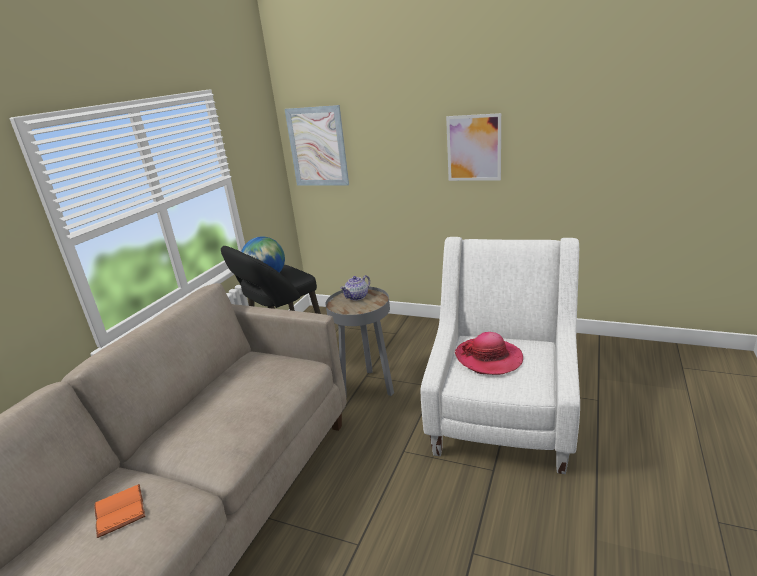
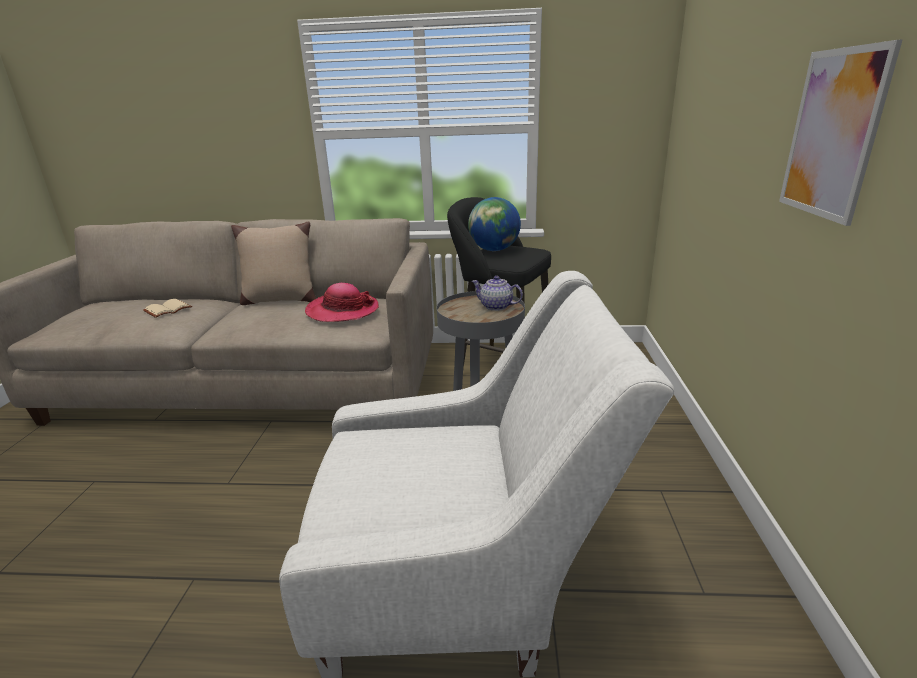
camera: 70 degrees right, 0 degrees up
(118, 511) = (168, 309): orange book -> beige book
(181, 418) = (280, 300): none -> beige pillow
(317, 147) = (690, 109): picture -> none
(489, 358) = (421, 457): hat -> hat (342, 310)

